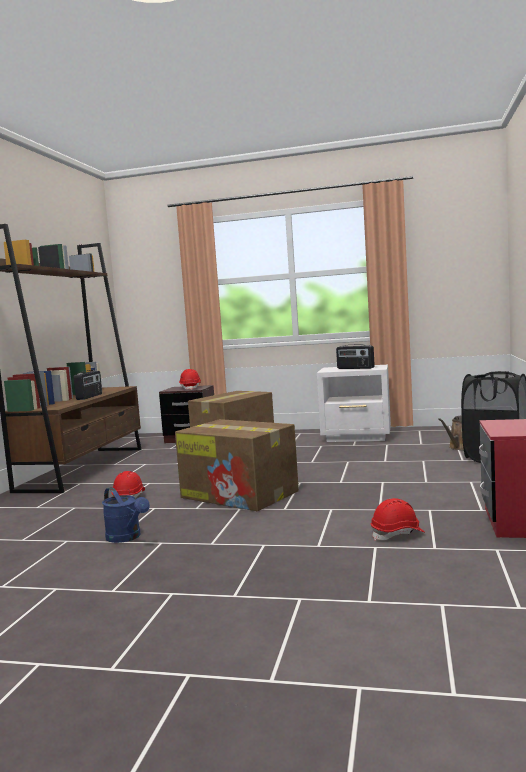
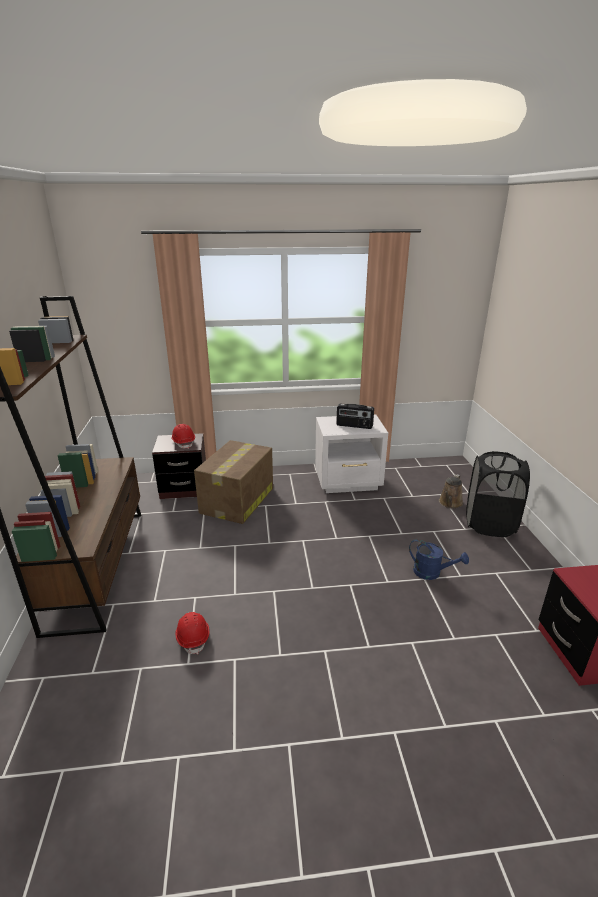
camera: 20 degrees left, 20 degrees up
(90, 397) = (101, 500): radio -> none
(127, 537) = (244, 738): blue watering can -> blue watering can (432, 573)
(240, 494) = (308, 618): cardboard box -> none
(398, 534) = (499, 691): red hard hat -> none

